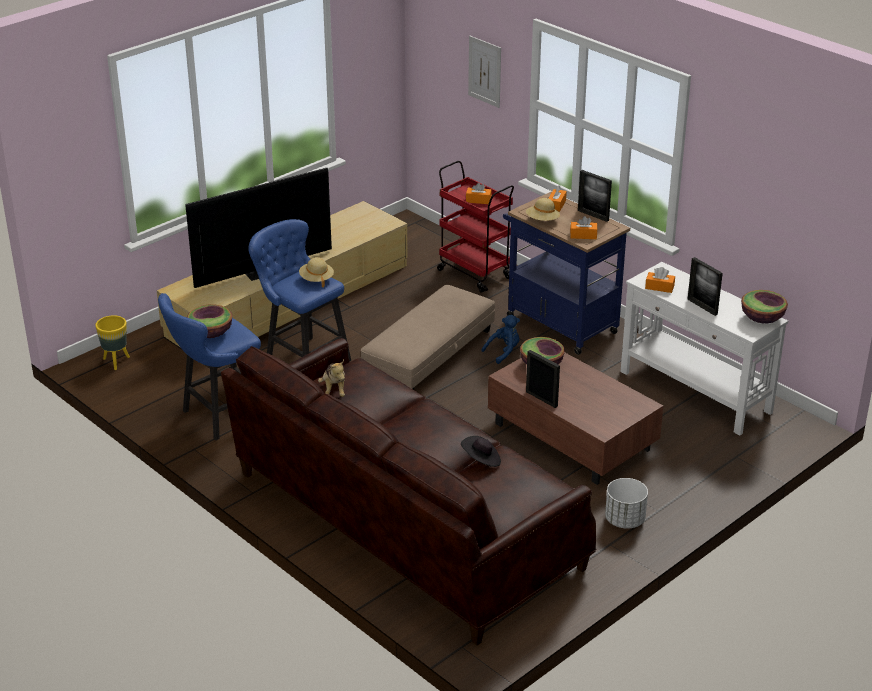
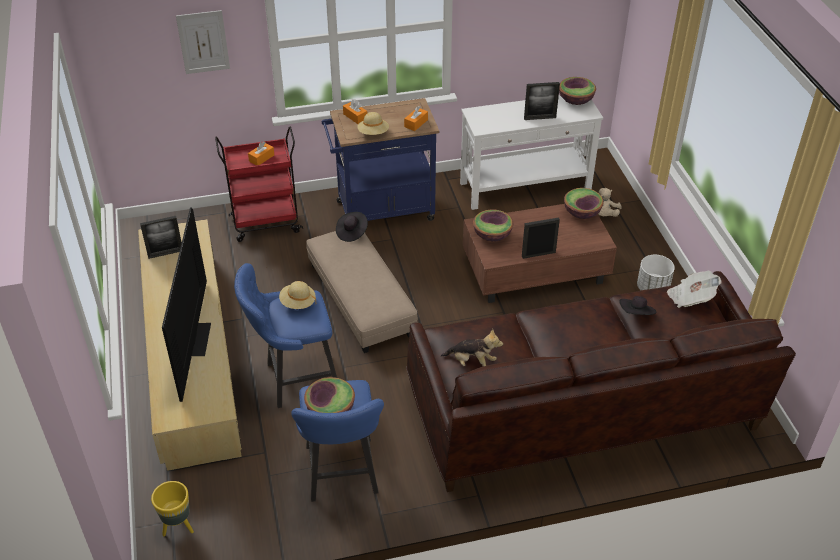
camera: 60 degrees left, 10 degrees up
(475, 299) = (352, 232): none -> black hat
(504, 352) = (394, 256): blue plush toy -> none
(539, 487) = (691, 298): none -> newspaper
(593, 215) = (390, 106): picture frame -> picture frame (165, 253)
(635, 406) = (581, 213): none -> bowl
(659, 287) = (497, 125): orange tissue box -> none
(711, 455) = (604, 214): none -> beige plush toy

